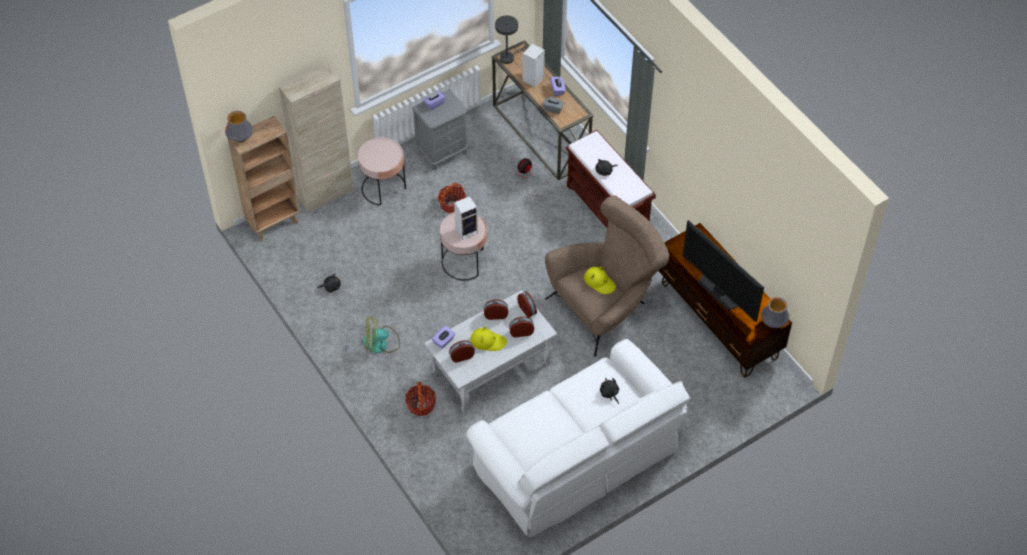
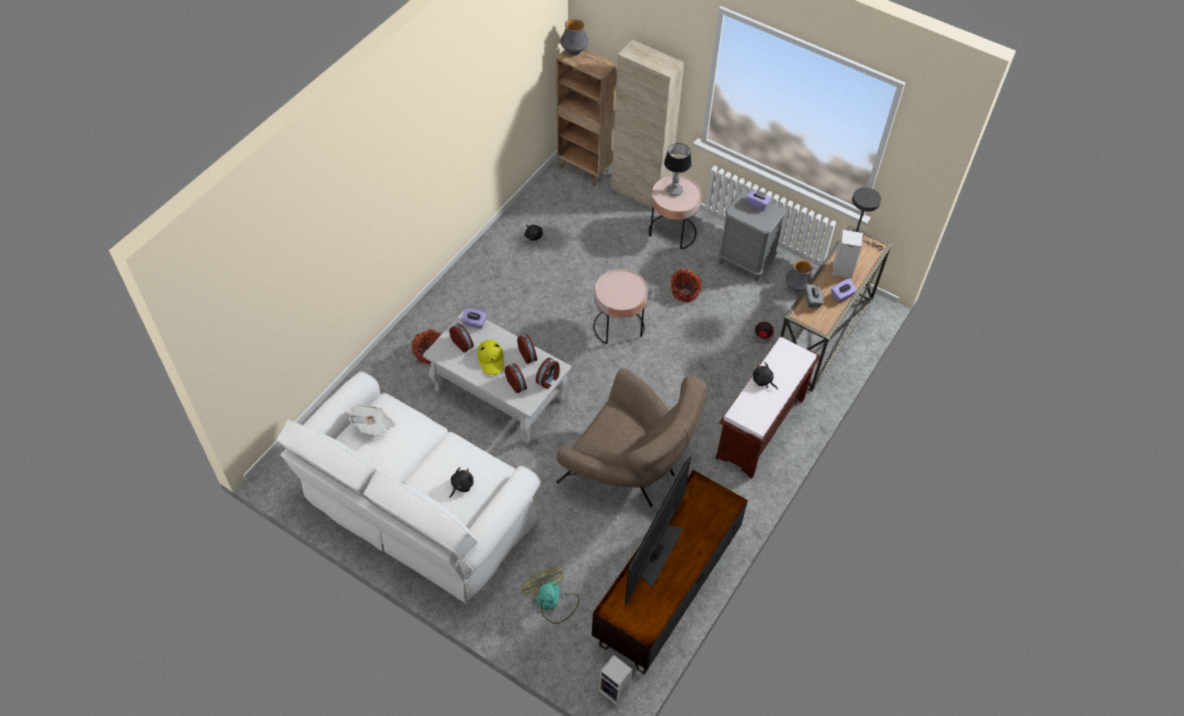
camera: 65 degrees right, 0 degrees up
(377, 155) = (674, 191): none -> table lamp
(381, 343) = (486, 296): fan -> fan (552, 602)
(467, 230) = (622, 293): speaker -> speaker (615, 690)
(525, 437) = (373, 426): none -> newspaper
(599, 282) = (622, 435): yellow hat -> none
(773, 323) = (638, 627): vase -> vase (797, 288)

